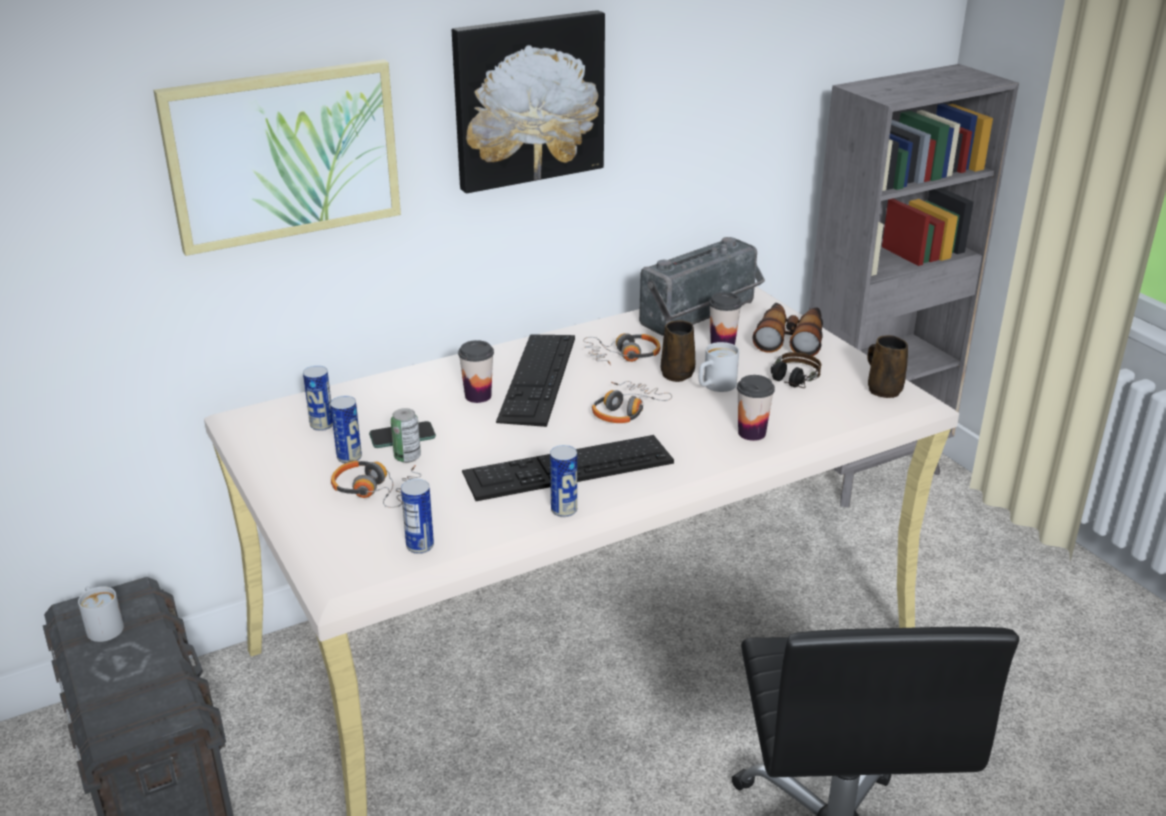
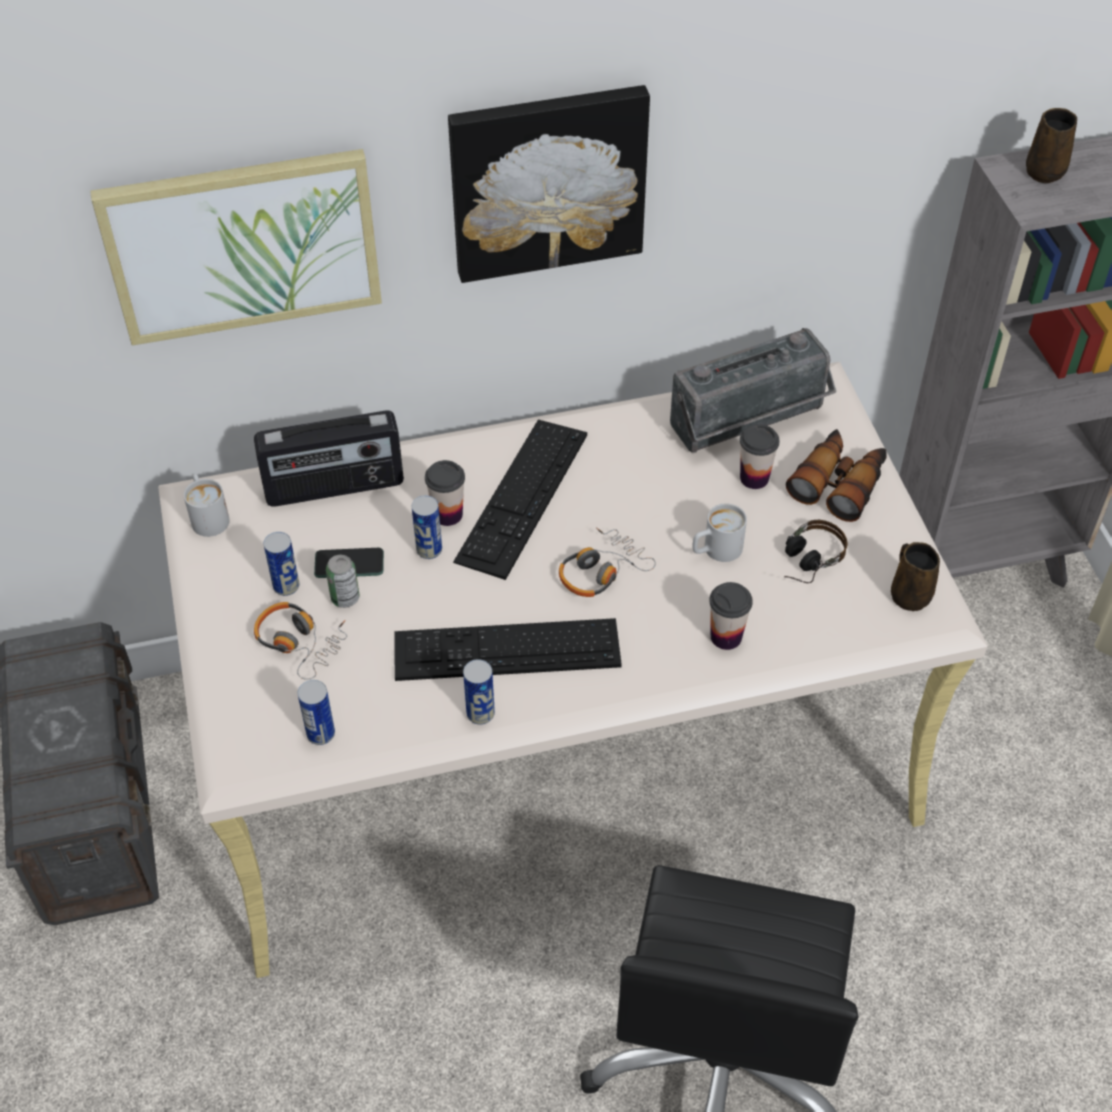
camera: 15 degrees right, 20 degrees up
(102, 625) = (47, 679): white mug -> white mug (208, 516)
(322, 425) = (271, 529): can -> can (429, 550)
(370, 393) = (334, 487): none -> radio
(623, 356) = (630, 477): headphones -> none
(678, 373) = (682, 520): brown mug -> brown mug (1046, 171)

